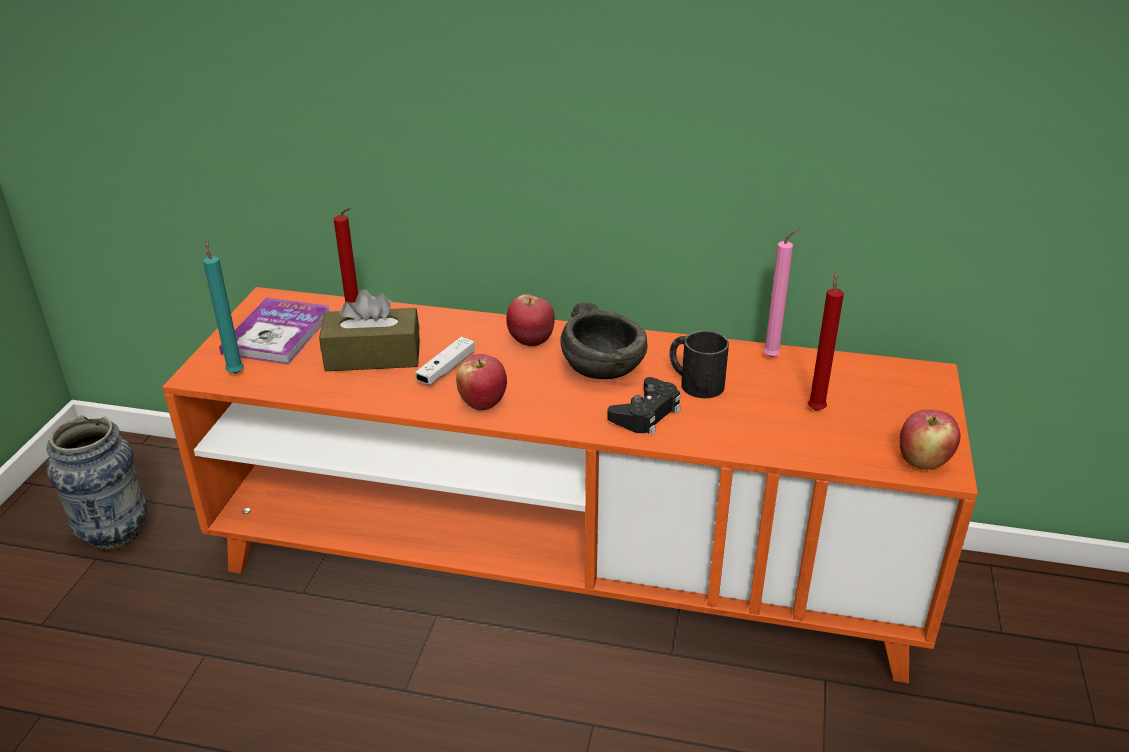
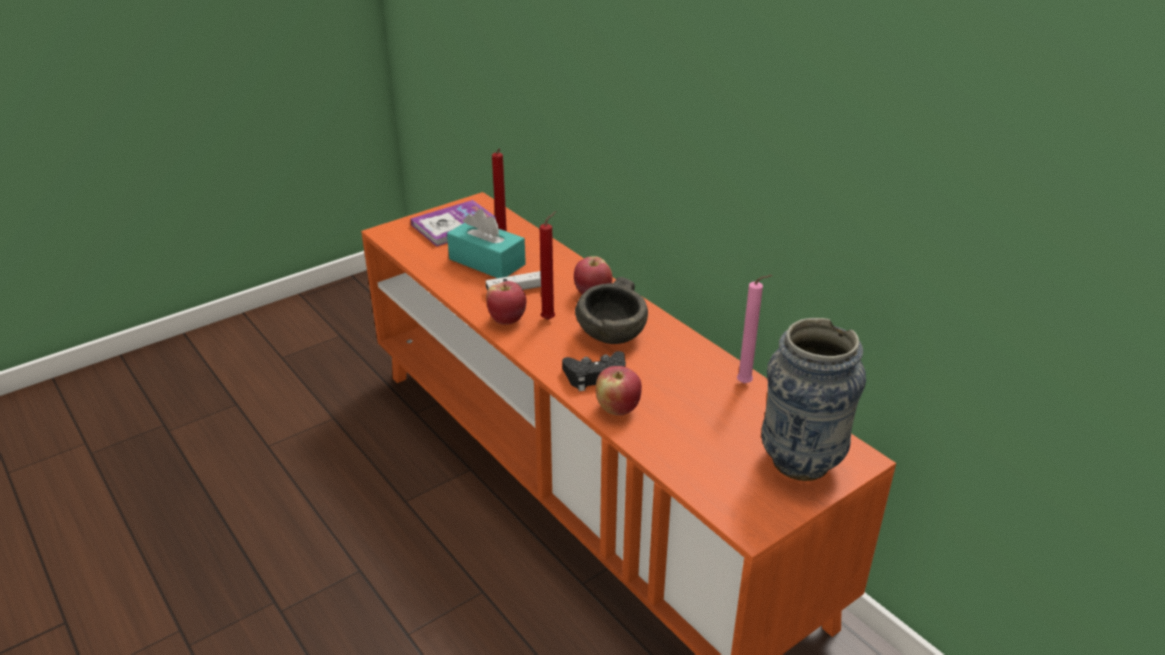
camera: 40 degrees right, 0 degrees up
(115, 534) = (362, 327): vase -> vase (801, 462)
(236, 372) = (405, 238): turquoise candle -> none
(373, 356) = (487, 262): brown tissue box -> turquoise tissue box
(694, 382) = (660, 373): black mug -> none
(816, 408) = (721, 434): red candle -> red candle (550, 319)
(923, 461) = (744, 512): apple -> apple (617, 409)

